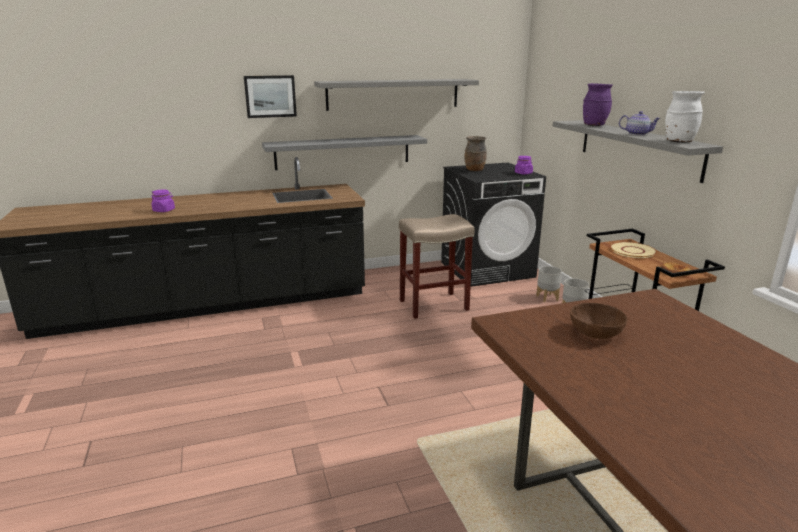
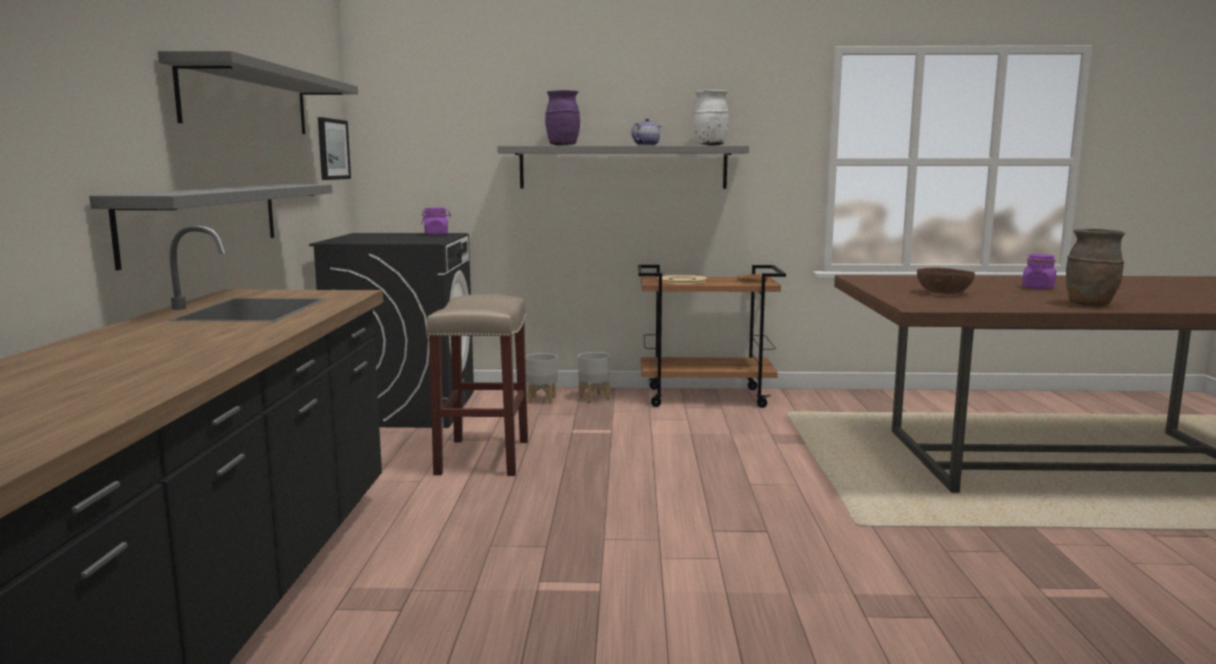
camera: 70 degrees left, 10 degrees down
(164, 210) = (108, 389): purple jar -> purple jar (1038, 288)
(270, 96) = (95, 73): picture -> picture (332, 149)
(475, 170) = (374, 240): brown vase -> brown vase (1090, 304)

